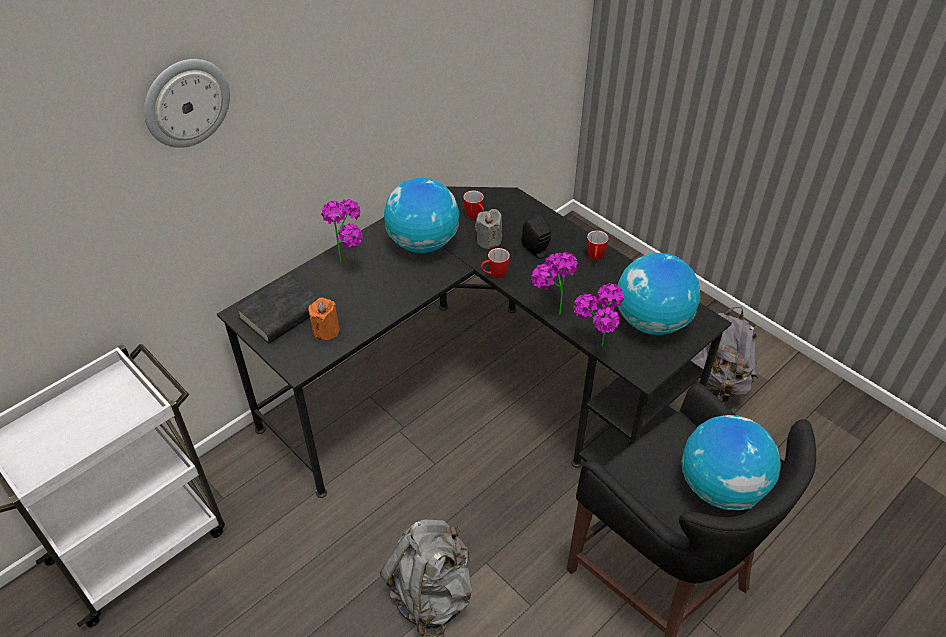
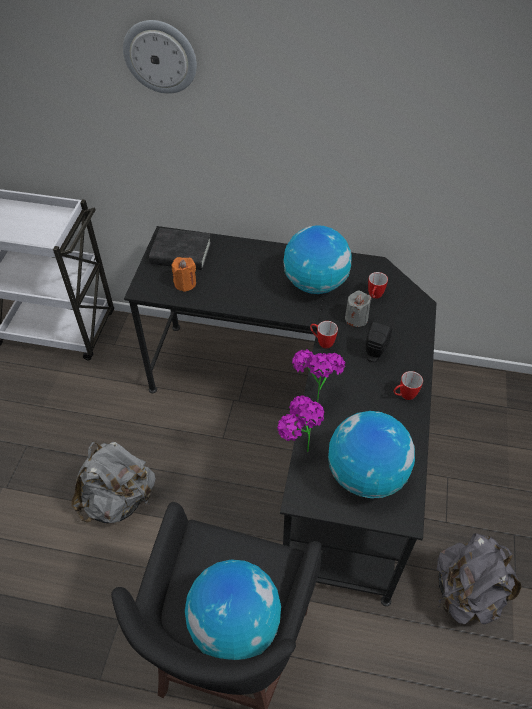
camera: 55 degrees right, 5 degrees up
(350, 261) = (260, 257): potted plant -> none

